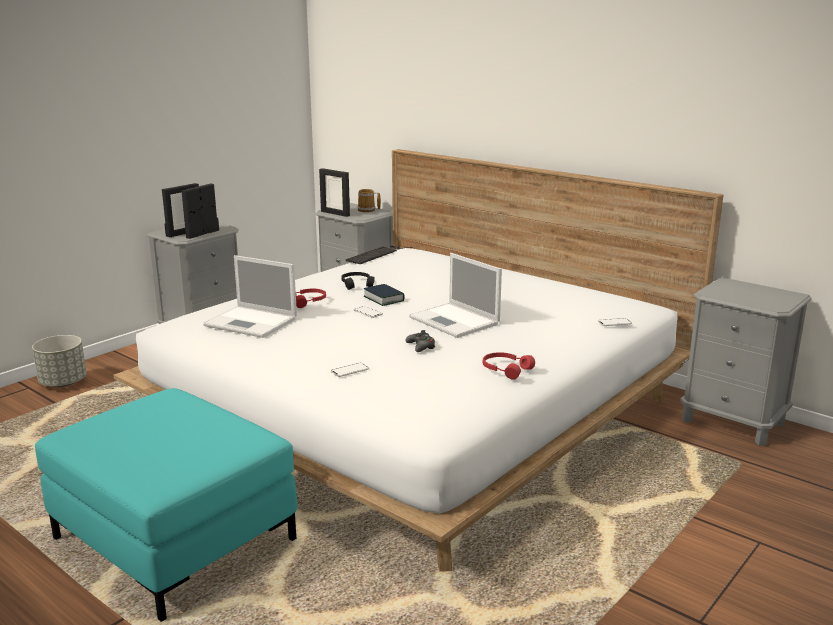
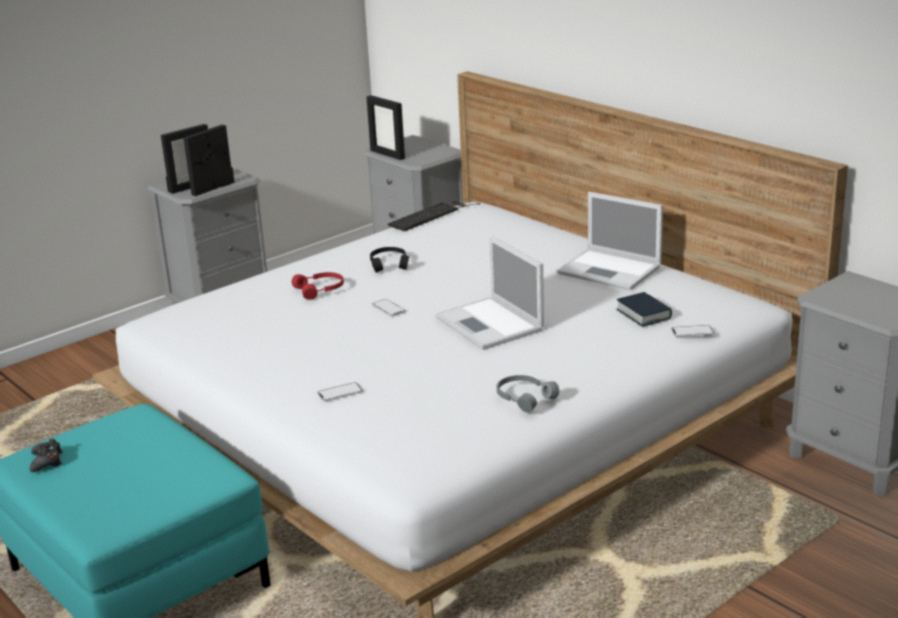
camera: 10 degrees right, 5 degrees up
(63, 383) = (46, 373): grey planter -> none
(252, 322) = (247, 320): laptop -> laptop (611, 270)
(367, 210) = (431, 149): mug -> none
(383, 299) = (414, 287): book -> book (643, 314)
(421, 346) = (434, 361): black game controller -> black game controller (47, 461)
(505, 369) = (524, 398): red headphones -> grey headphones

